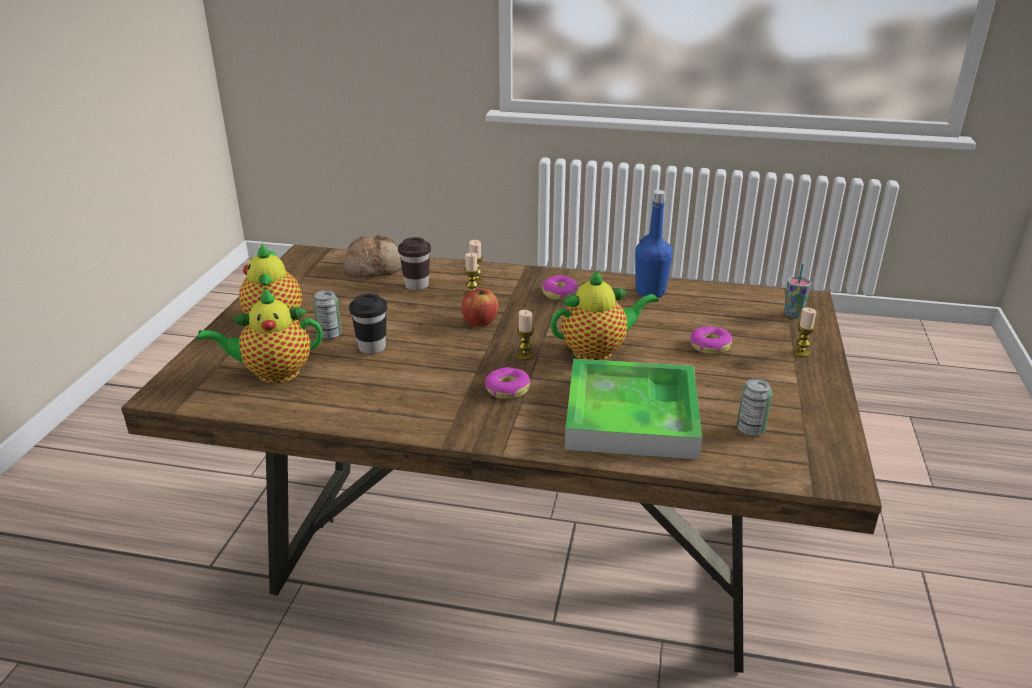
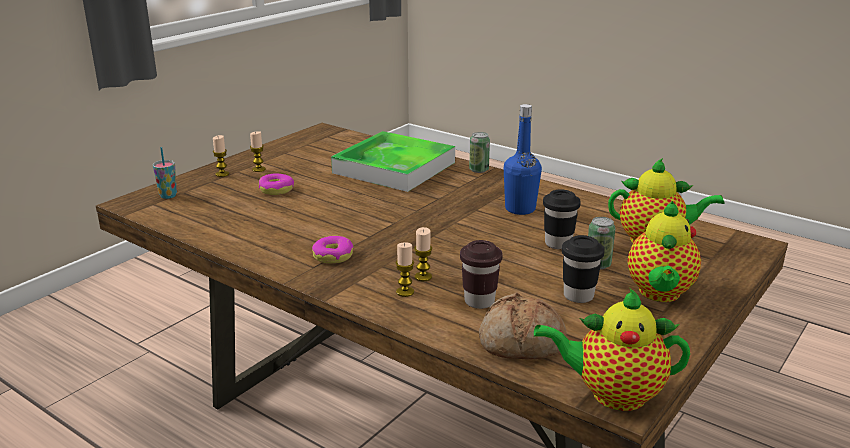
camera: 155 degrees left, 5 degrees down
(342, 305) = (578, 296): none -> black cup
(479, 321) = (441, 246): apple -> none
(507, 389) = (462, 194): donut -> none
(525, 355) = (427, 212): candle -> candle (259, 169)
(597, 351) = (366, 203): teapot -> teapot (612, 394)
(650, 292) = (245, 238): blue bottle -> blue bottle (520, 209)
(750, 429) = (333, 150): can -> can (479, 170)

